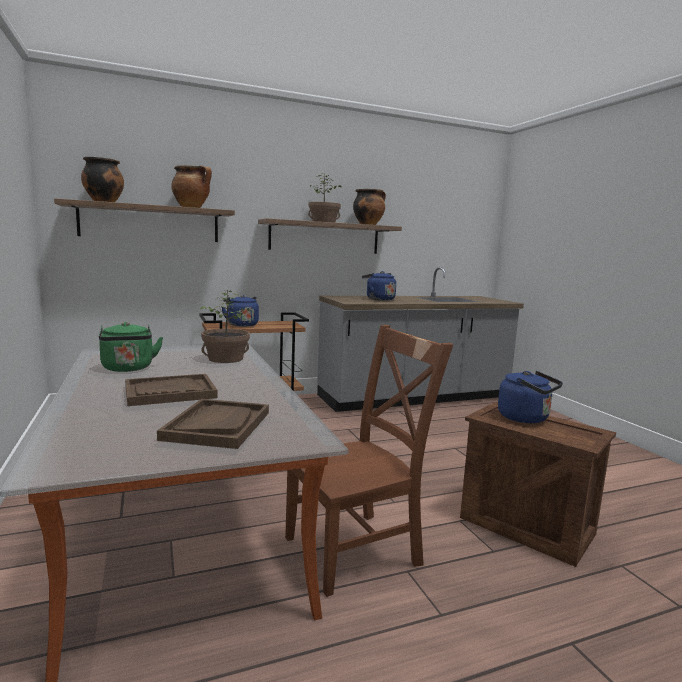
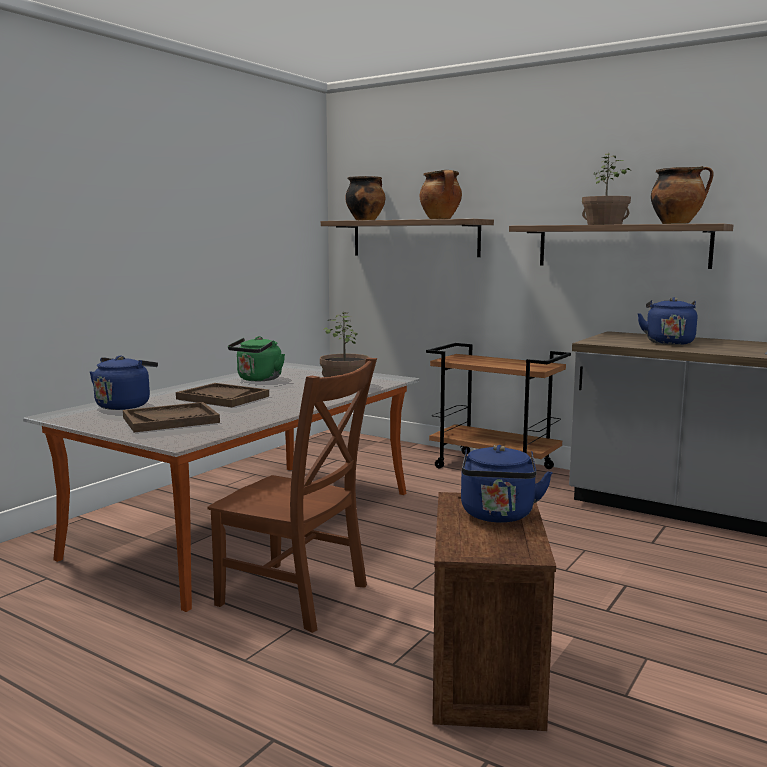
camera: 55 degrees right, 0 degrees up
(241, 324) = (482, 360): blue kettle -> blue kettle (125, 405)

